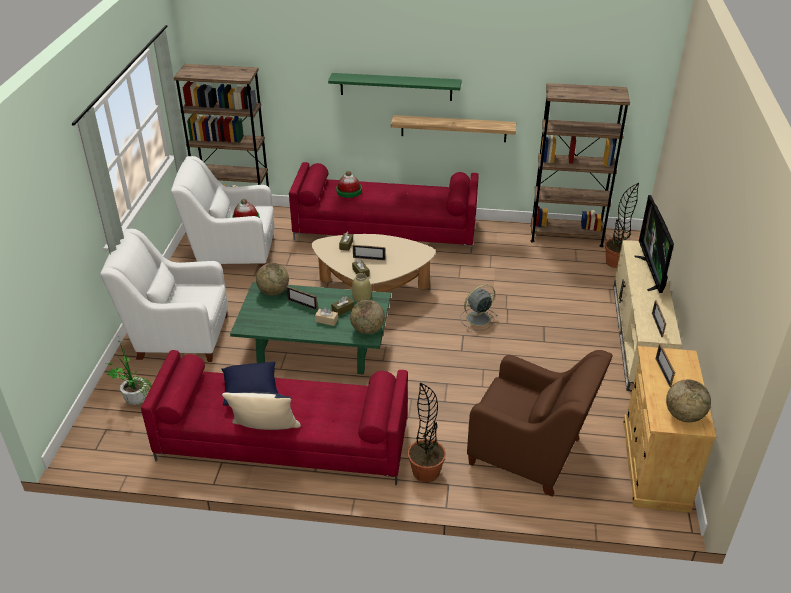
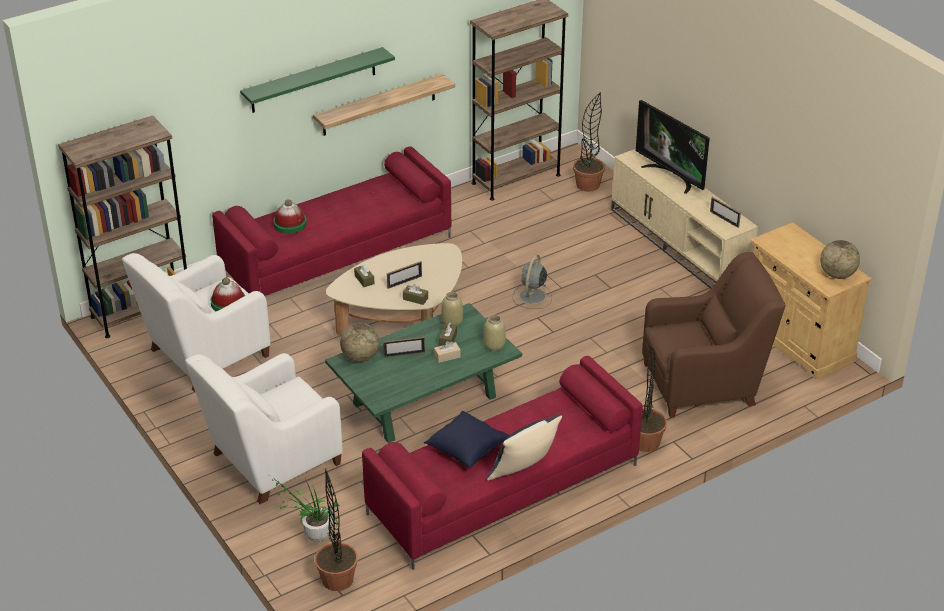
camera: 40 degrees left, 0 degrees up
(107, 437) = (337, 579): none -> potted plant
(367, 330) = (494, 345): globe -> beige vase
(663, 372) = (789, 250): picture frame -> none

